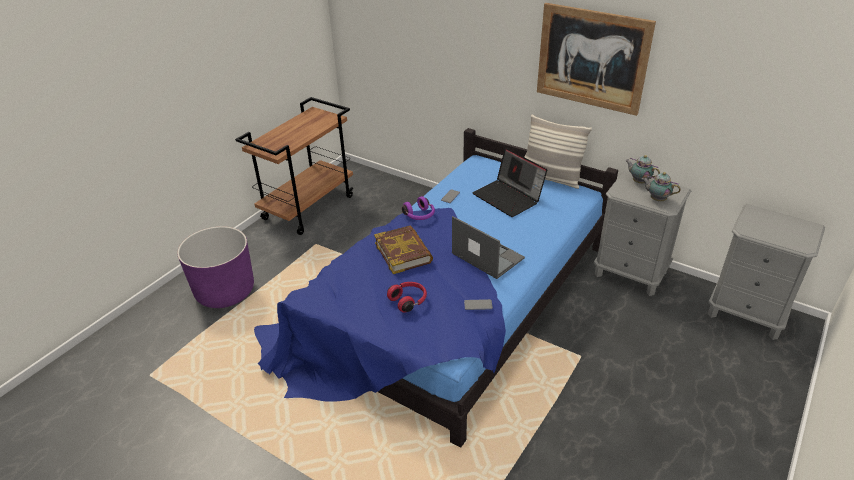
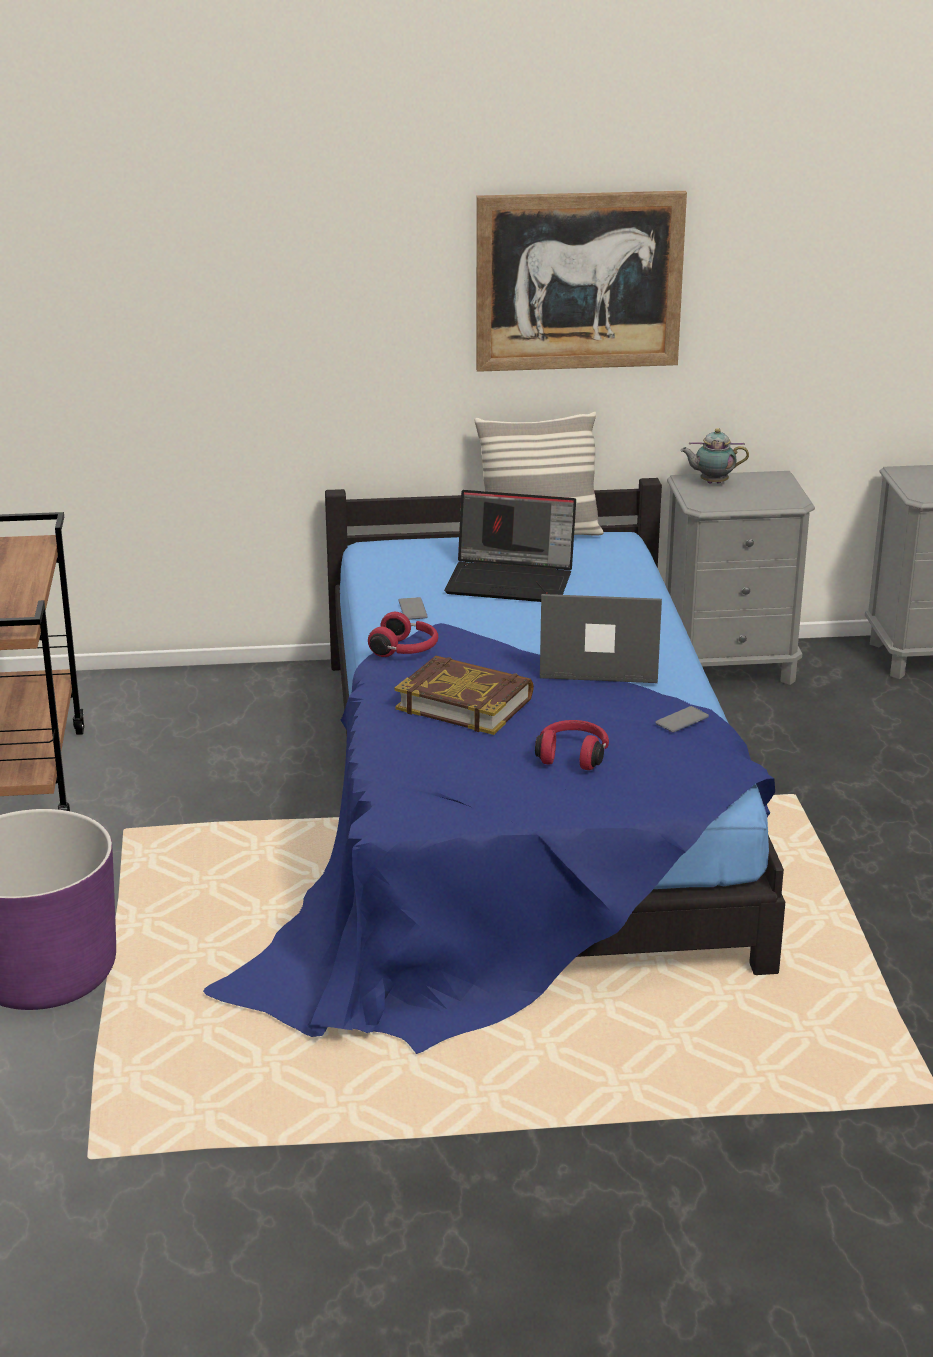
camera: 40 degrees left, 10 degrees down
(420, 216) = (405, 650): purple headphones -> red headphones
(656, 199) = (767, 496): teapot -> none

